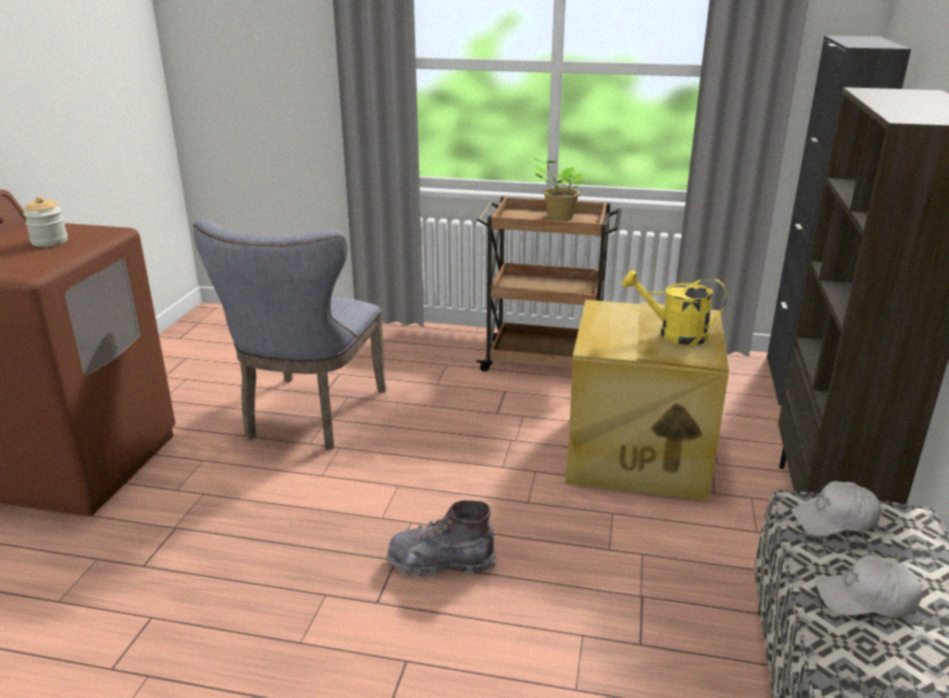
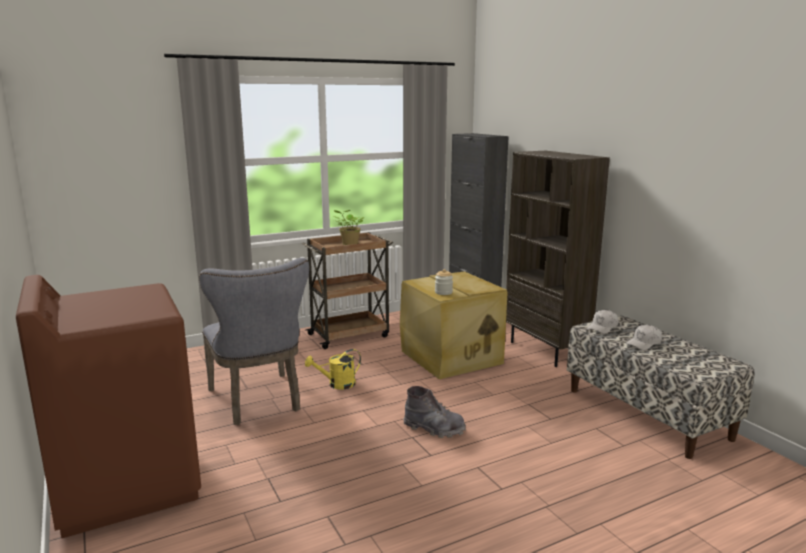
camera: 40 degrees left, 10 degrees down
(49, 241) = (123, 299): jar -> jar (443, 292)
(441, 562) = (434, 429): grey boot -> grey boot turned 120 degrees counterclockwise
(674, 334) = (465, 283): yellow watering can -> yellow watering can (337, 384)

